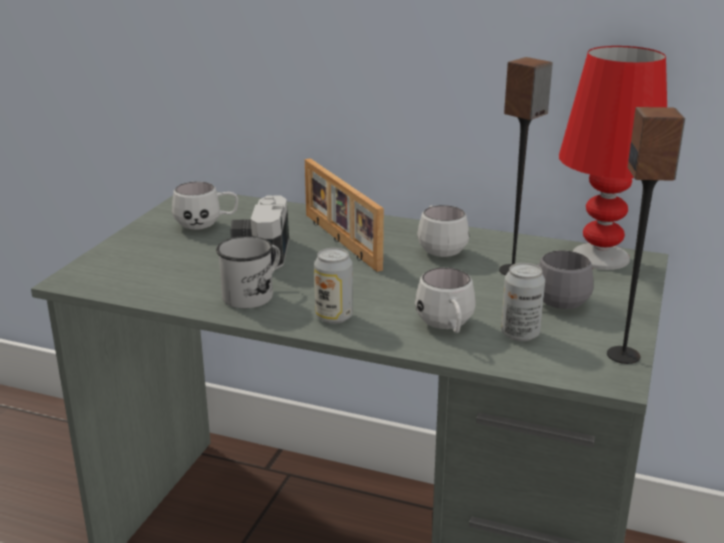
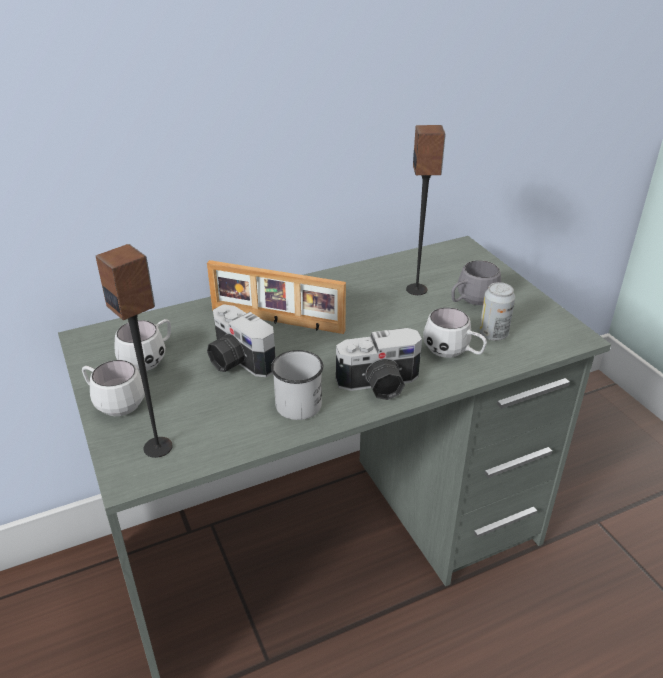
camera: 45 degrees left, 10 degrees up
(334, 317) = (380, 385): can -> camera
(439, 248) = (349, 294): white mug -> white mug (114, 403)
(600, 257) = (442, 254): red table lamp -> none
(624, 355) = (557, 318): speaker -> speaker (158, 447)

